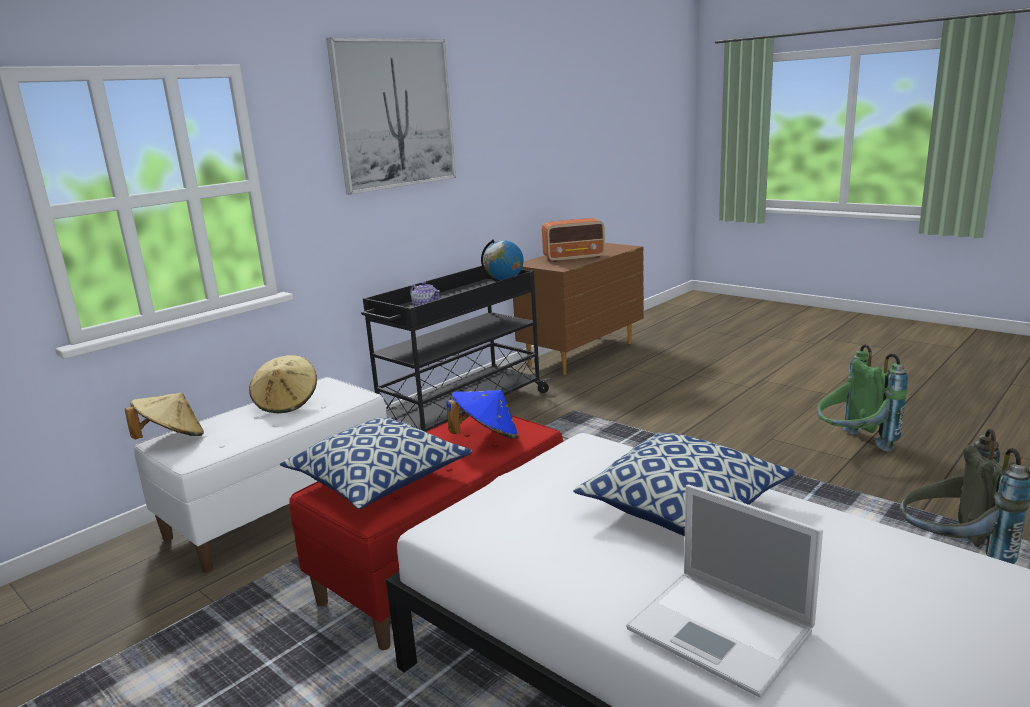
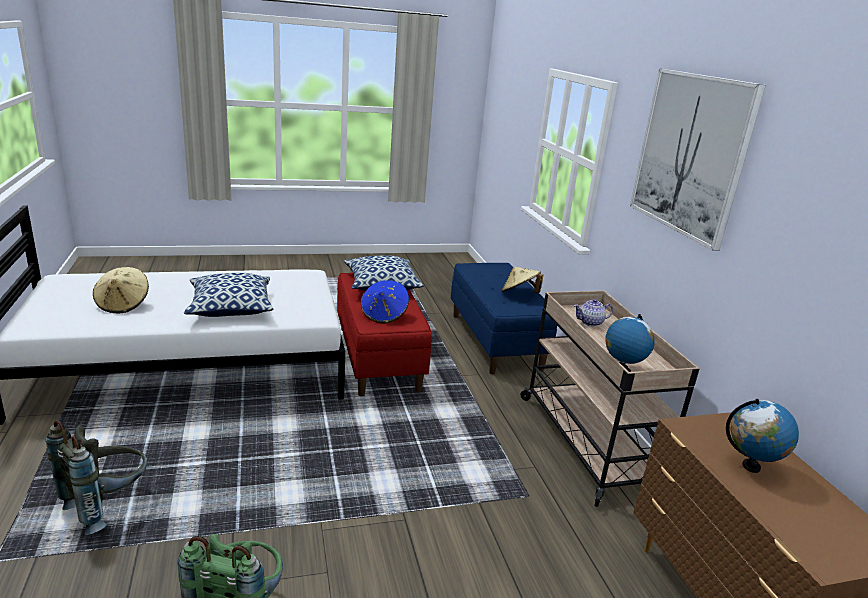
camera: 120 degrees right, 5 degrees up
(172, 439) = (502, 267): beige hat -> beige hat (123, 304)
(282, 508) = (496, 341): white bench -> blue bench
(461, 412) = (587, 441): black cart -> beige cart
(574, 258) = (751, 466): radio -> globe
(723, 631) = (175, 279): laptop -> none

